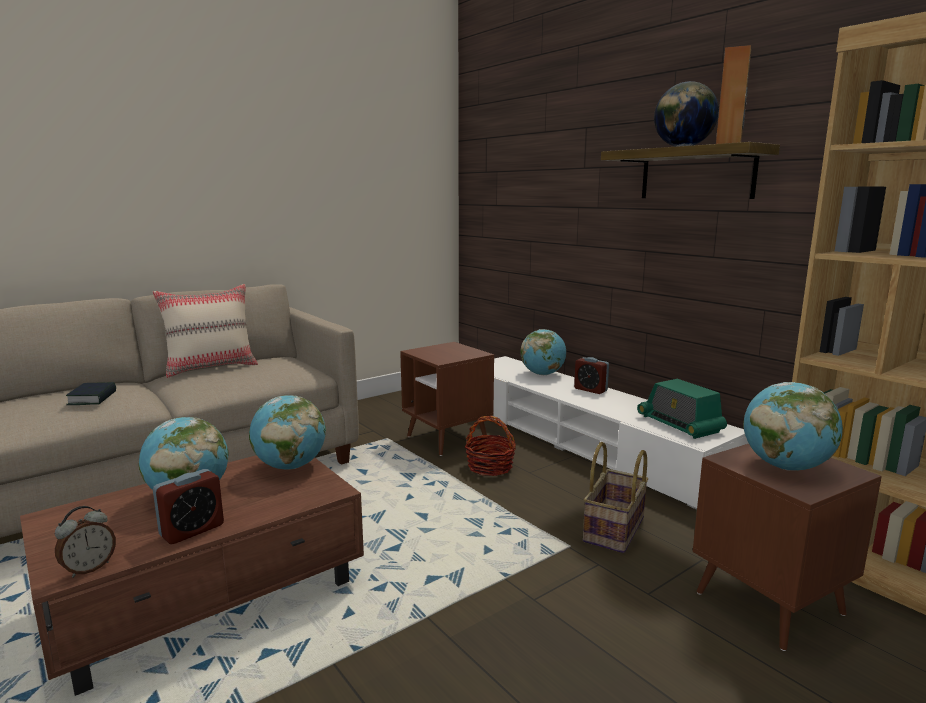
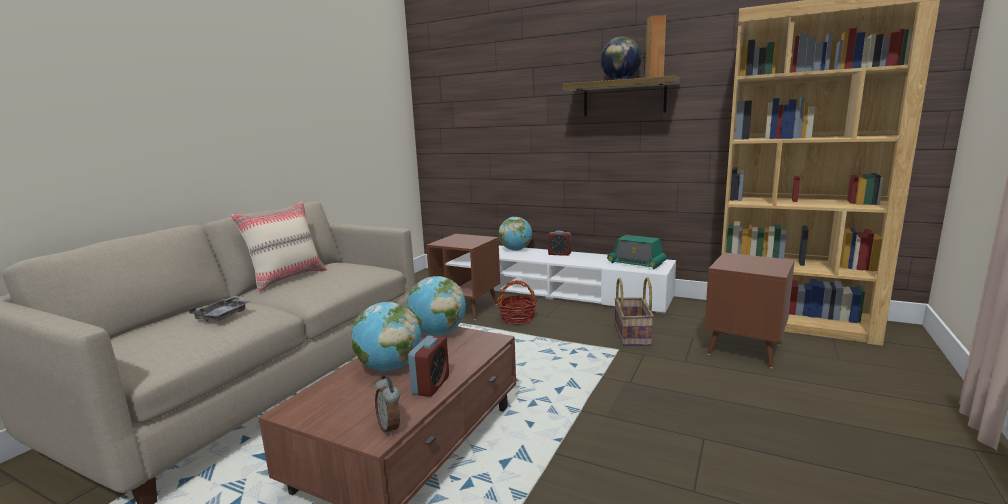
camera: 25 degrees left, 0 degrees up
(89, 568) = (390, 427): alarm clock -> alarm clock turned 135 degrees clockwise
(92, 398) = (224, 315): book -> grey tray
(785, 466) = (751, 264): globe -> none

